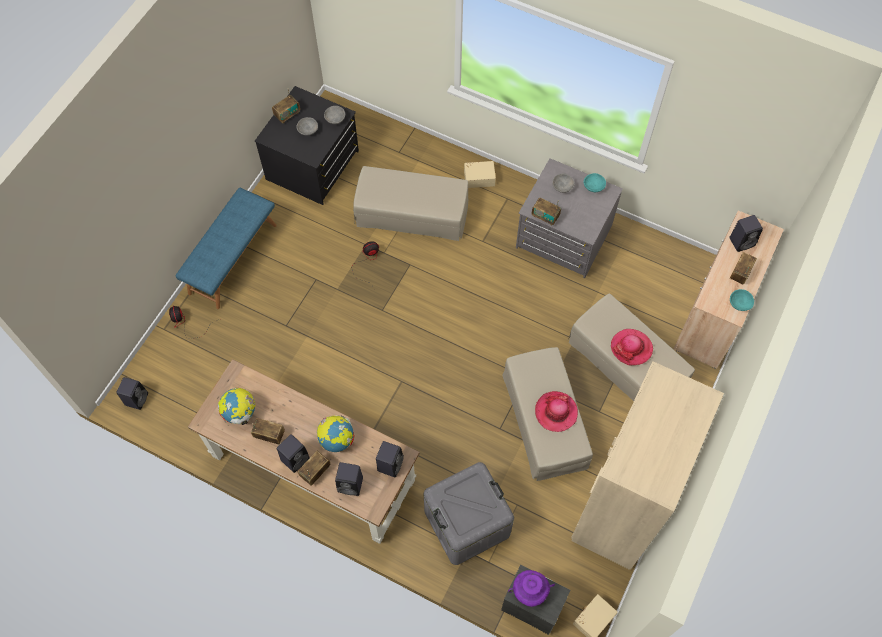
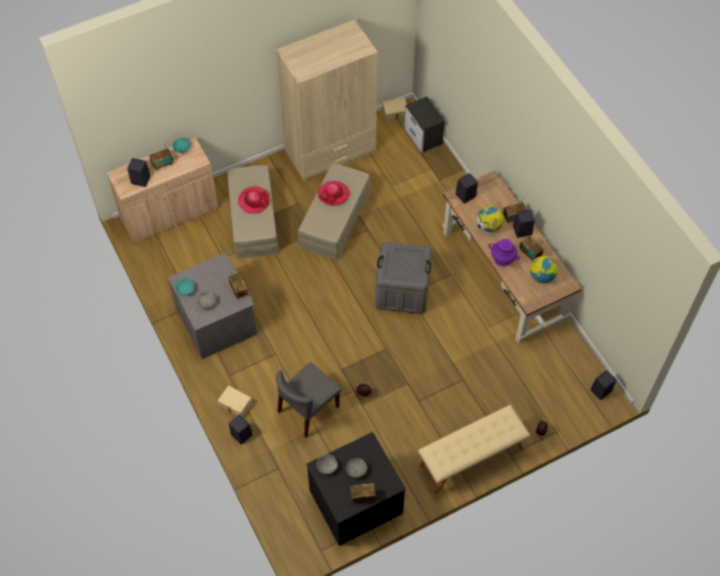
camera: 145 degrees left, 5 degrees down
(232, 258) = (471, 458): blue bench -> beige bench
(351, 484) = (496, 198): black speaker -> black speaker (240, 434)
(411, 212) = (308, 409): beige ottoman -> grey chair
(467, 522) = (428, 193): grey storage box -> grey storage box (402, 290)
(530, 591) = (428, 116): purple vase -> purple vase (502, 259)

